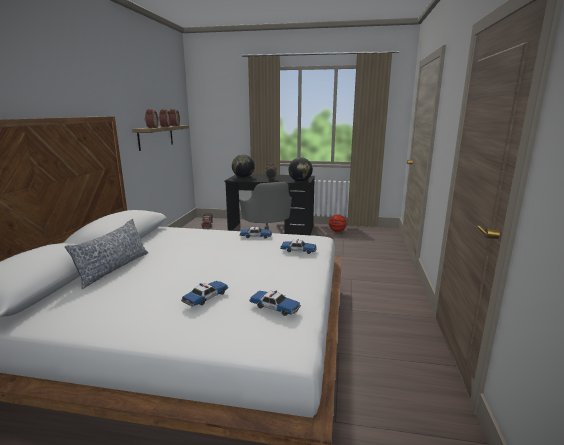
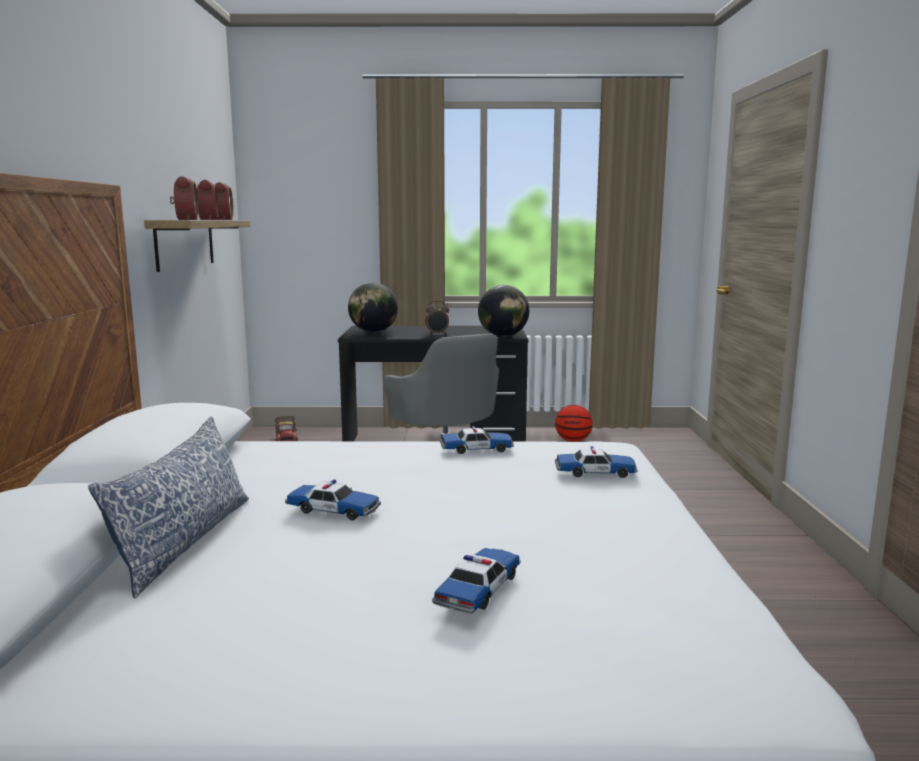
camera: 10 degrees left, 5 degrees down
(274, 307) = (659, 598): toy car -> toy car (333, 510)

